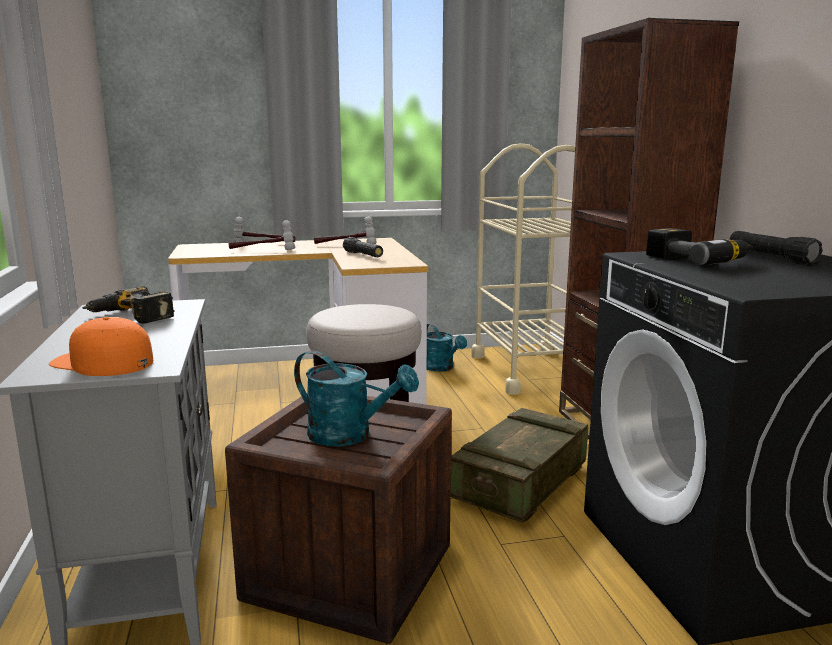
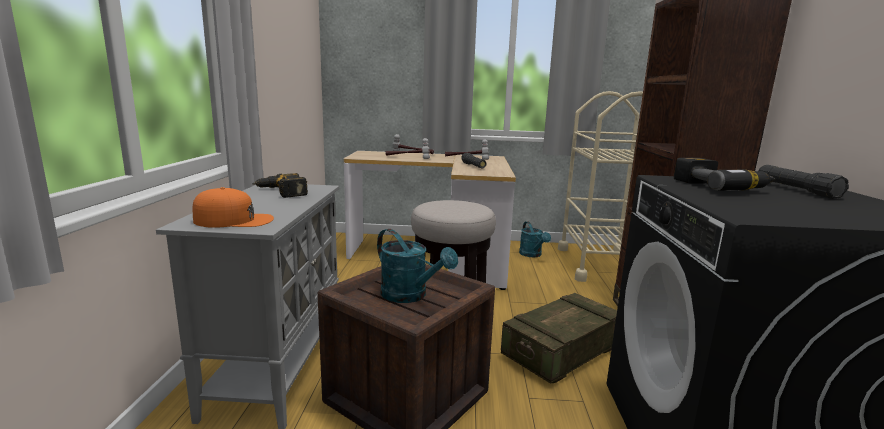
camera: 15 degrees right, 0 degrees up
(102, 362) = (234, 220): orange cap -> orange cap turned 135 degrees clockwise

